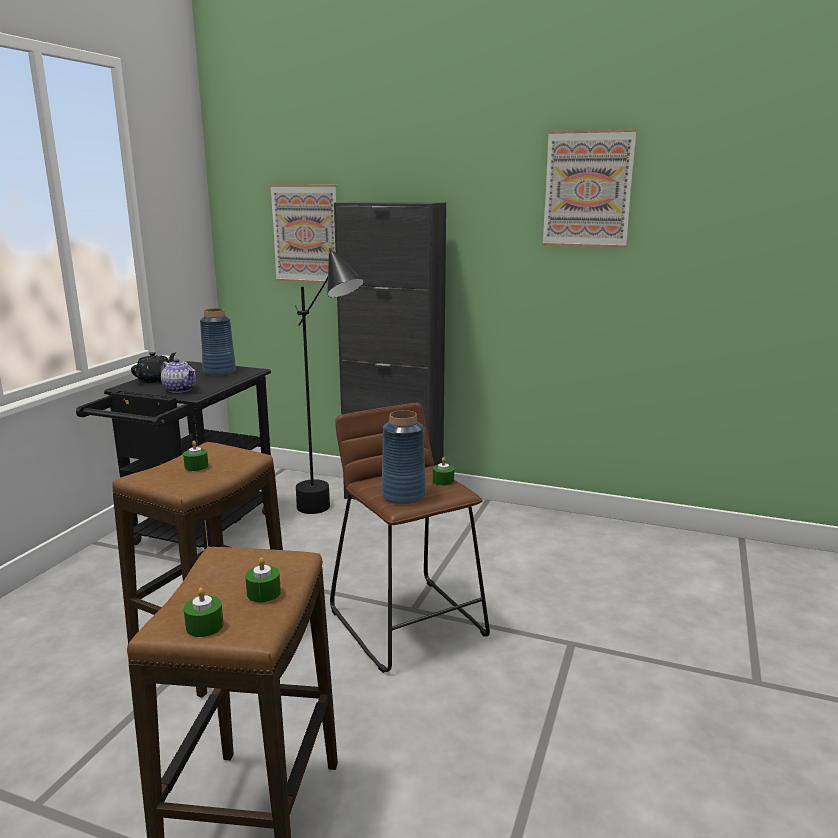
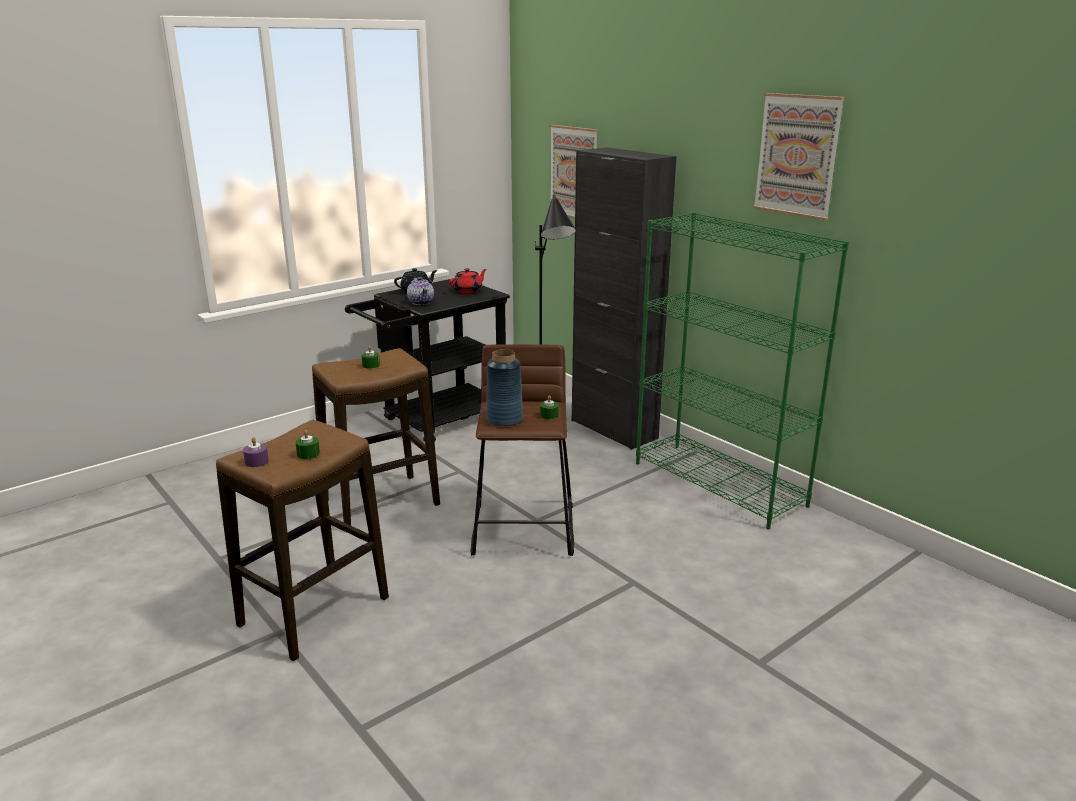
camera: 30 degrees right, 5 degrees up
(204, 626) = (256, 461): green candle -> purple candle
(219, 371) = (468, 291): blue vase -> red teapot
(539, 524) = (719, 484): none -> green bookcase

